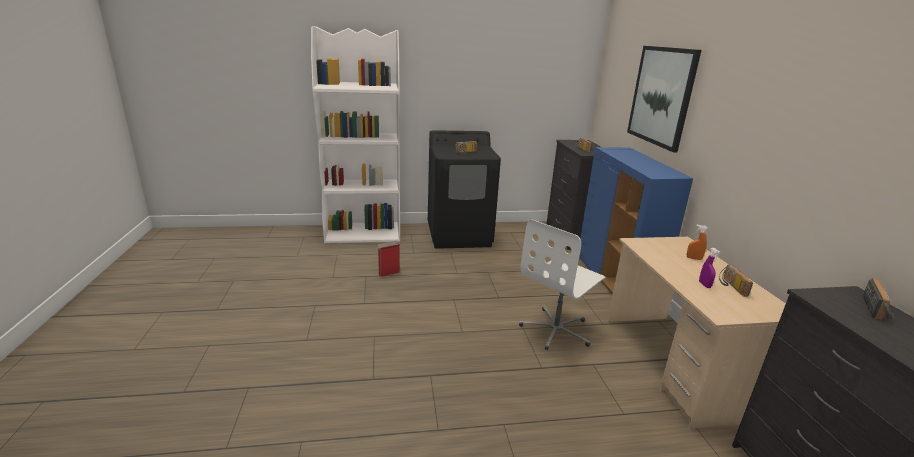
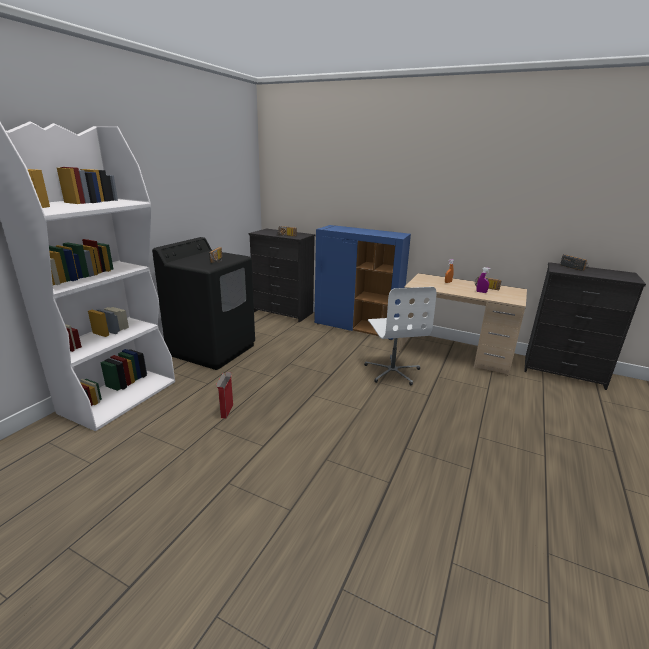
camera: 55 degrees left, 0 degrees up
(661, 96) = (356, 180): picture -> none

